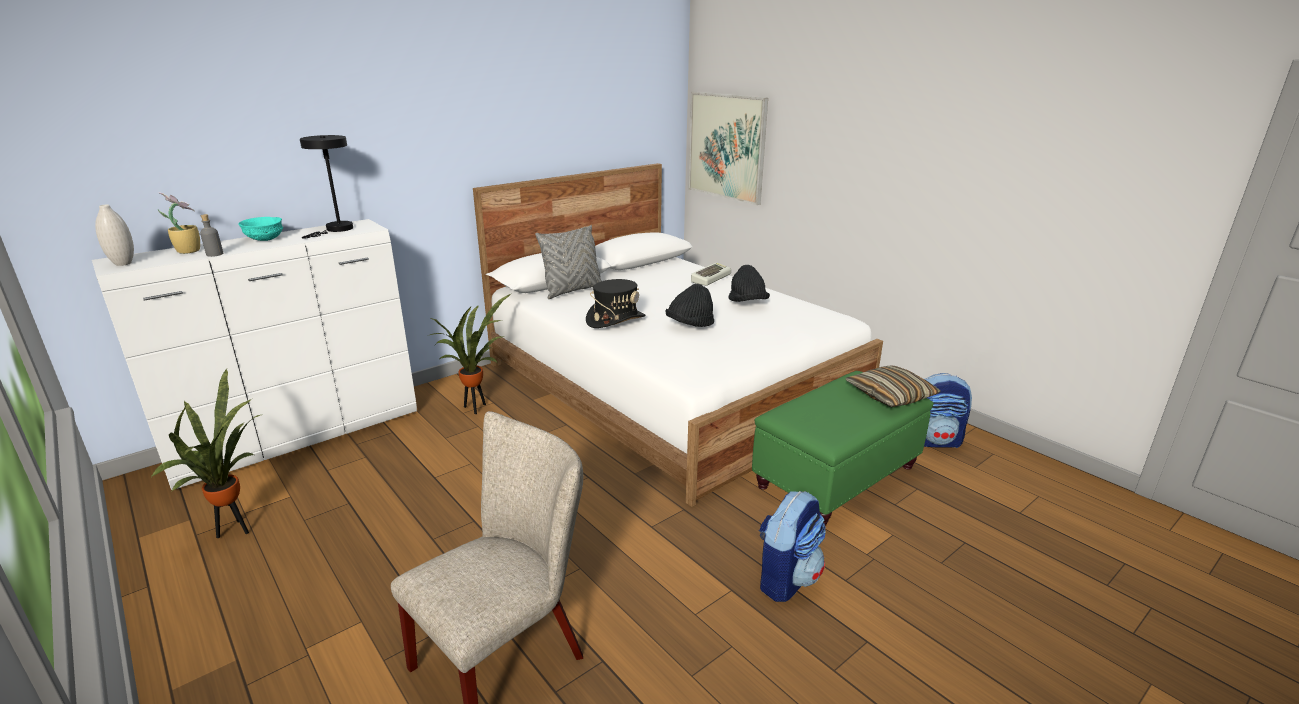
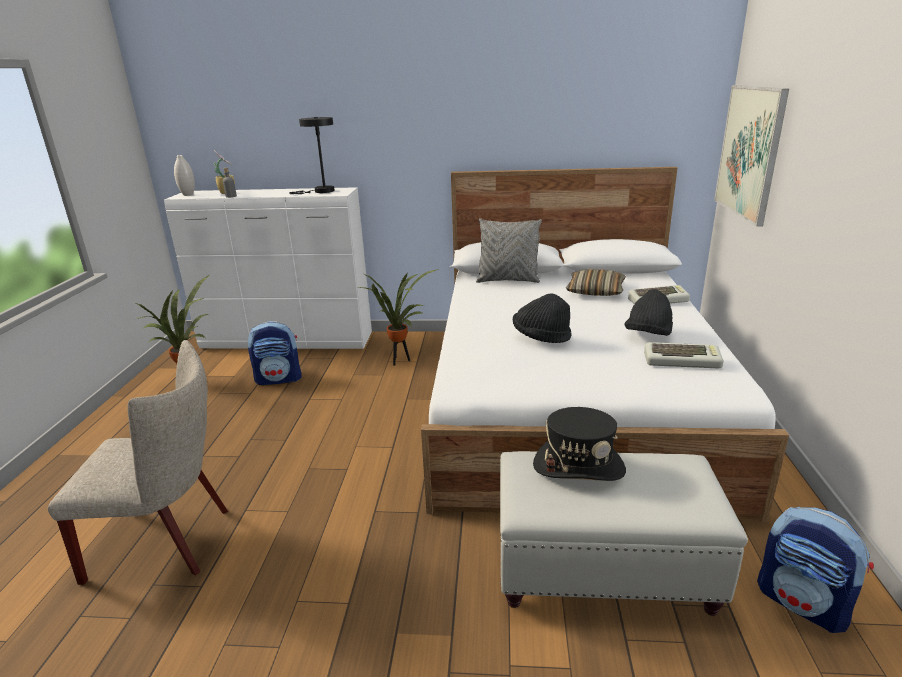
camera: 45 degrees right, 0 degrees up
(265, 239) = (274, 191): turquoise bowl -> none
(615, 320) = (491, 313): black hat -> black hat (579, 466)
(786, 578) = (402, 627): backpack -> backpack (279, 379)
(793, 313) = (682, 360): none -> keyboard
(837, 476) = (604, 569): green ottoman -> white ottoman
(890, 395) = (688, 500): pillow -> pillow (595, 291)

